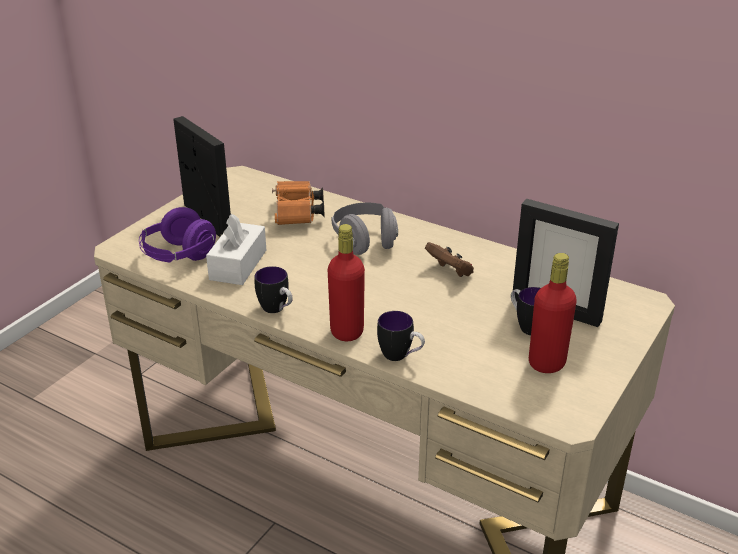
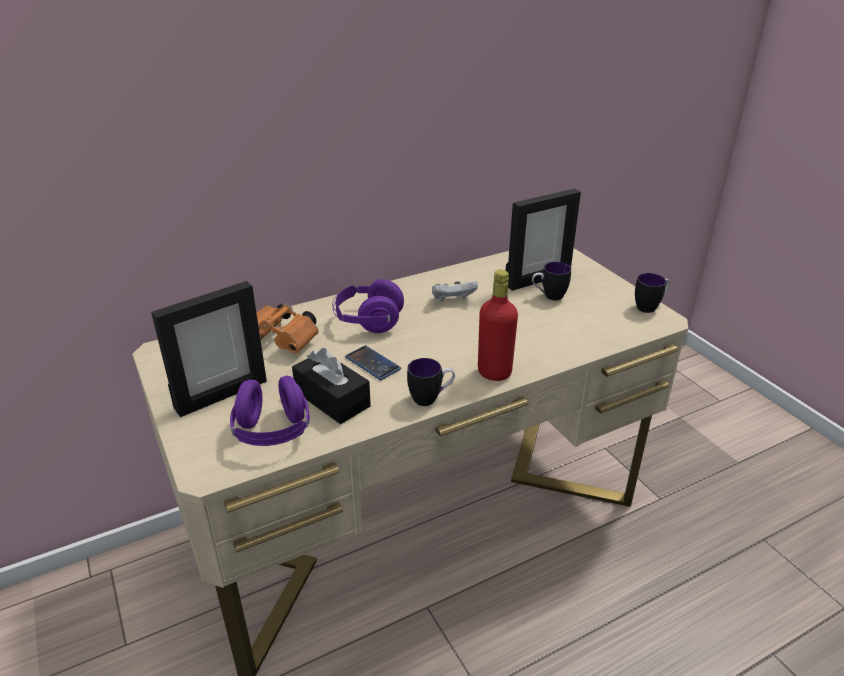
camera: 60 degrees left, 0 degrees up
(206, 219) = (221, 394): picture frame -> picture frame turned 150 degrees clockwise
(238, 265) = (332, 399): white tissue box -> black tissue box
(303, 265) = (372, 363): none -> phone
(365, 241) = (368, 321): grey headphones -> purple headphones
(401, 356) = (548, 359): mug -> mug (650, 307)
(450, 272) = (453, 301): brown game controller -> white game controller
(546, 363) = (597, 305): red bottle -> none

